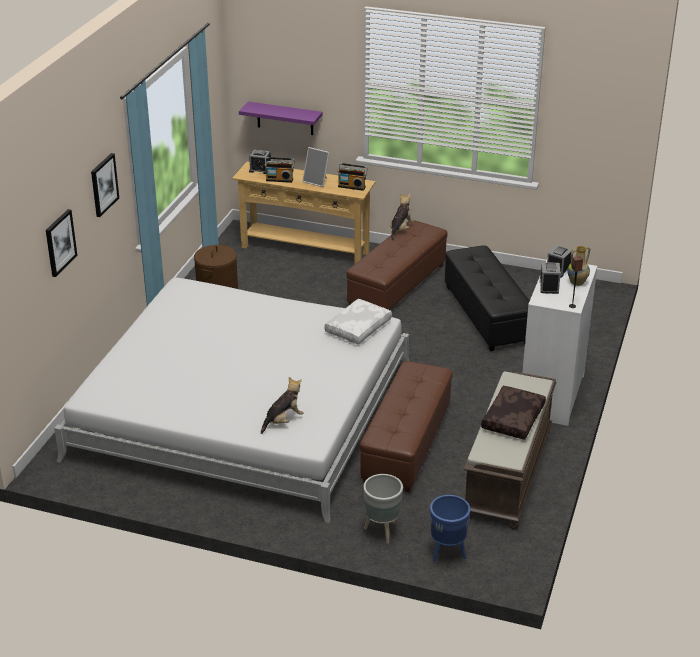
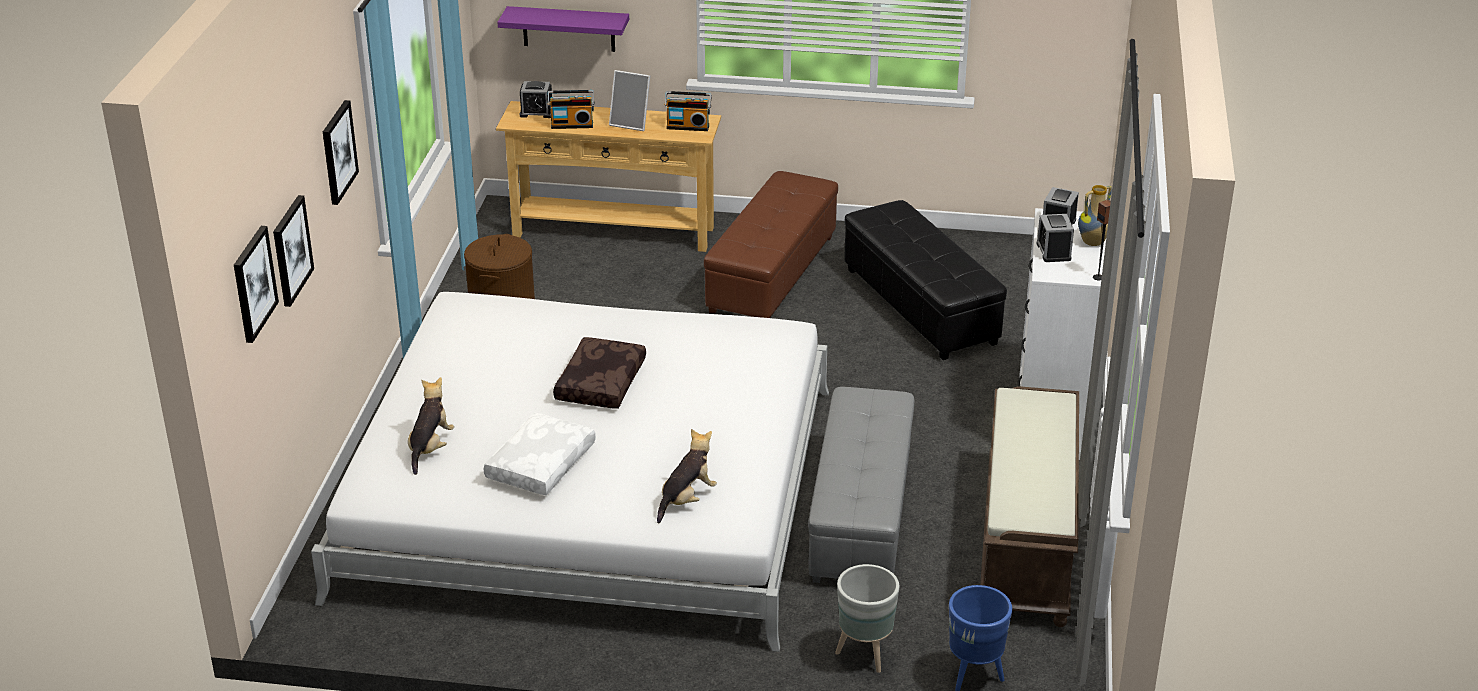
camera: 10 degrees left, 0 degrees up
(27, 260) = (253, 283): none -> picture
(357, 327) = (755, 343): white pillow -> white pillow (540, 463)
(400, 230) = (767, 187): plush toy -> plush toy (430, 448)
(406, 444) = (859, 515): brown ottoman -> grey ottoman
(512, 418) = (1035, 458): brown pillow -> brown pillow (599, 382)

